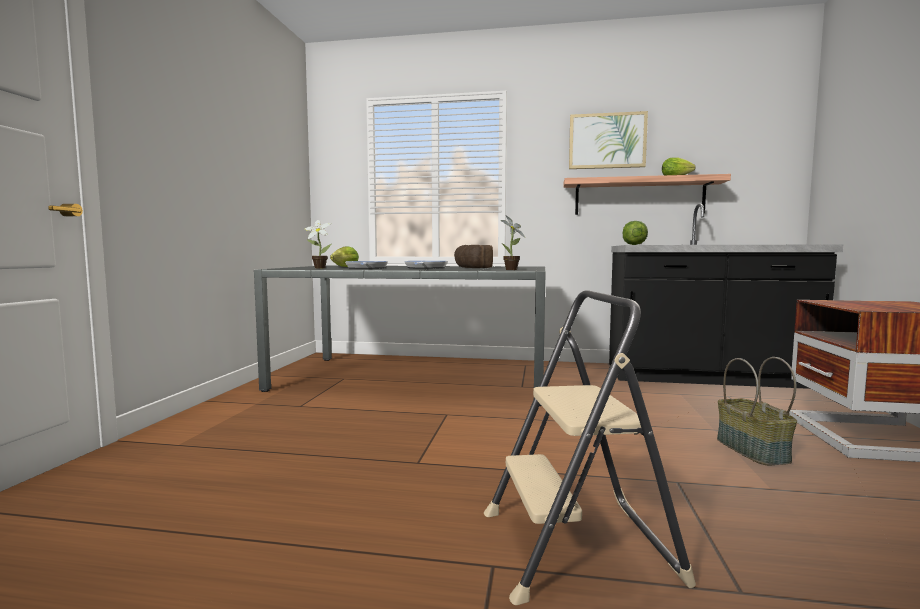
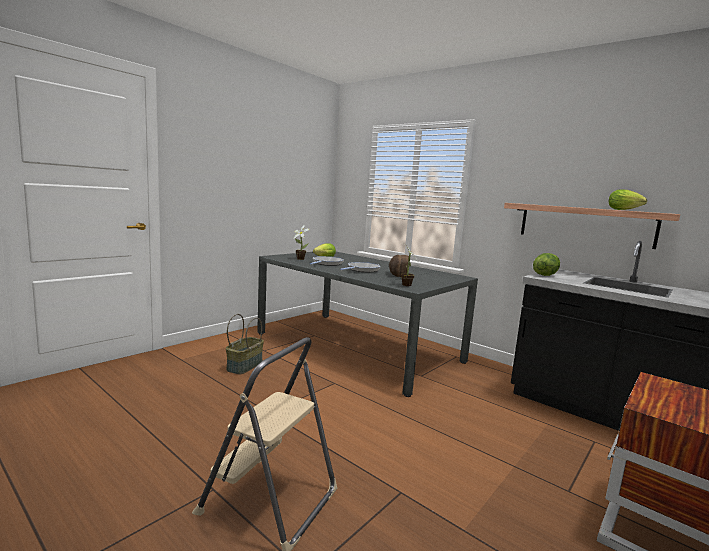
camera: 30 degrees right, 5 degrees up
(607, 141) = (559, 168): picture -> none
(750, 450) = (511, 495): basket -> basket (244, 366)

